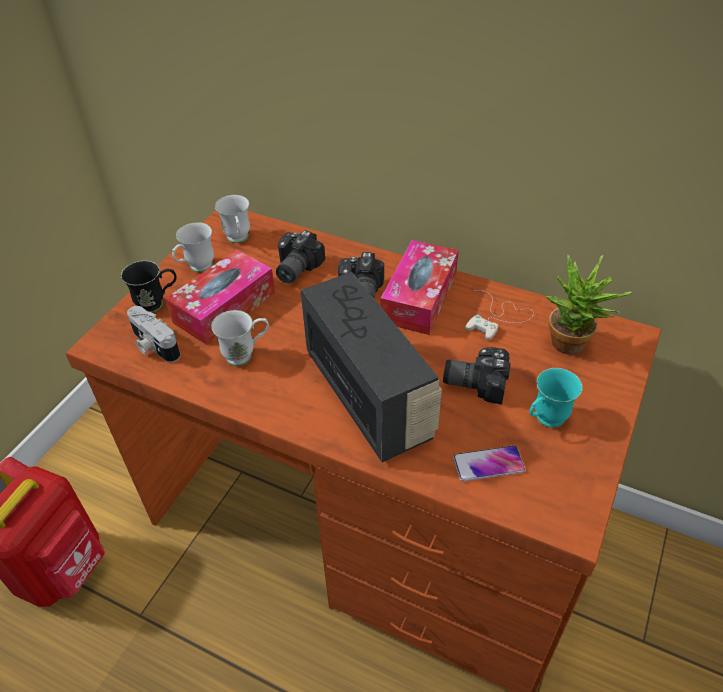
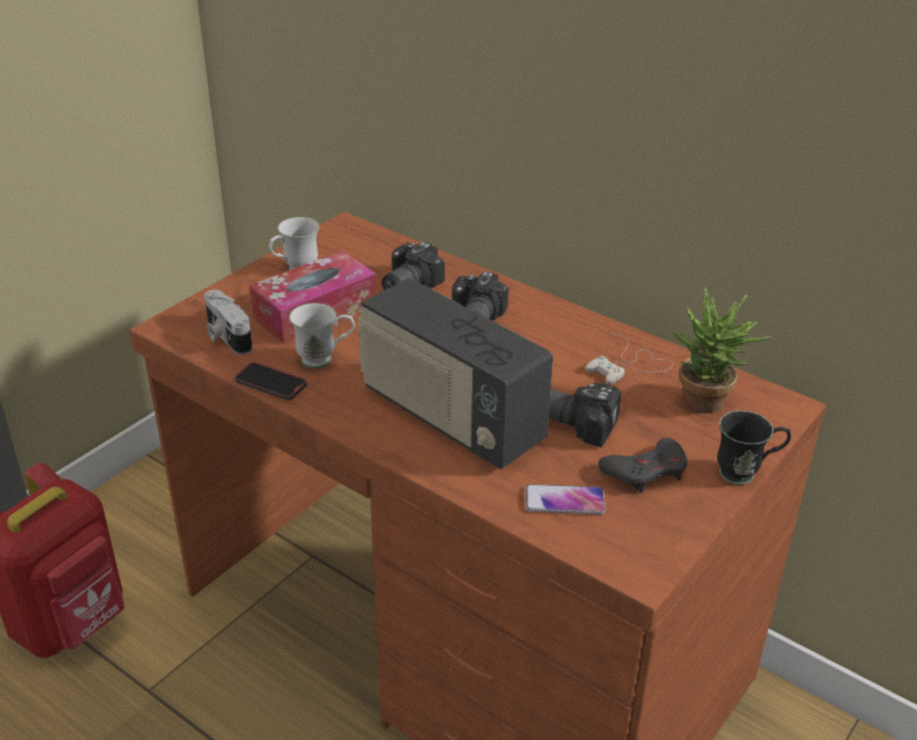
camera: 10 degrees right, 10 degrees down
(157, 304) = (241, 298): black mug -> black mug (746, 473)
(206, 388) = (271, 384): none -> phone
(239, 240) = (351, 249): white mug -> none
(369, 396) = (450, 417): radio -> radio turned 150 degrees clockwise
(419, 297) = (542, 333): tissue box -> none
(544, 421) = (646, 471): turquoise mug -> grey game controller

